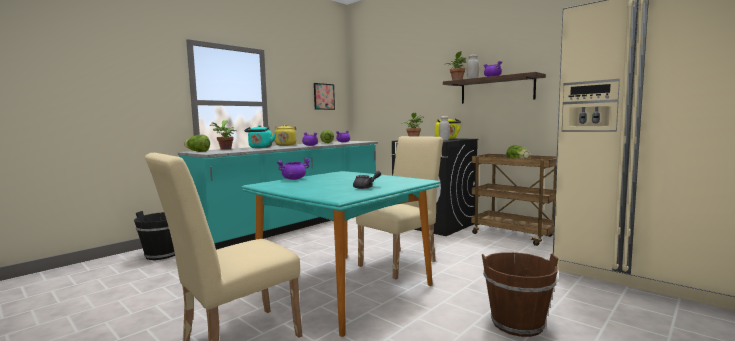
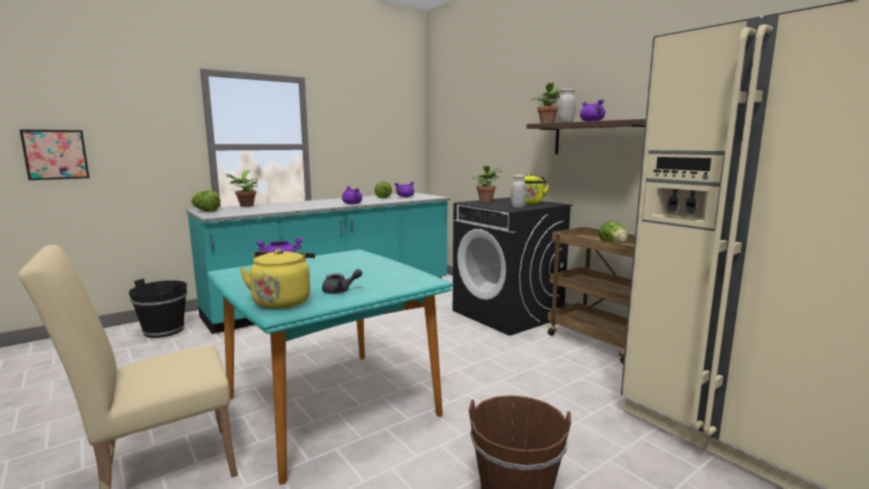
camera: 10 degrees right, 5 degrees up
(260, 147) = (288, 205): turquoise kettle -> none
(285, 145) = (327, 200): yellow kettle -> yellow kettle (282, 301)
(324, 96) = (389, 135): picture -> picture (56, 154)
(401, 261) = (427, 372): beige chair -> none

